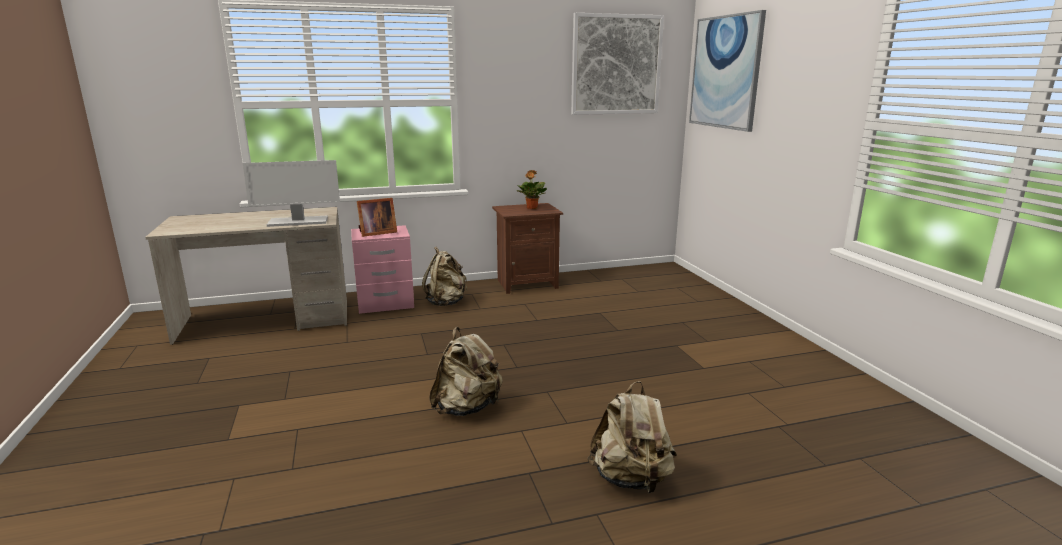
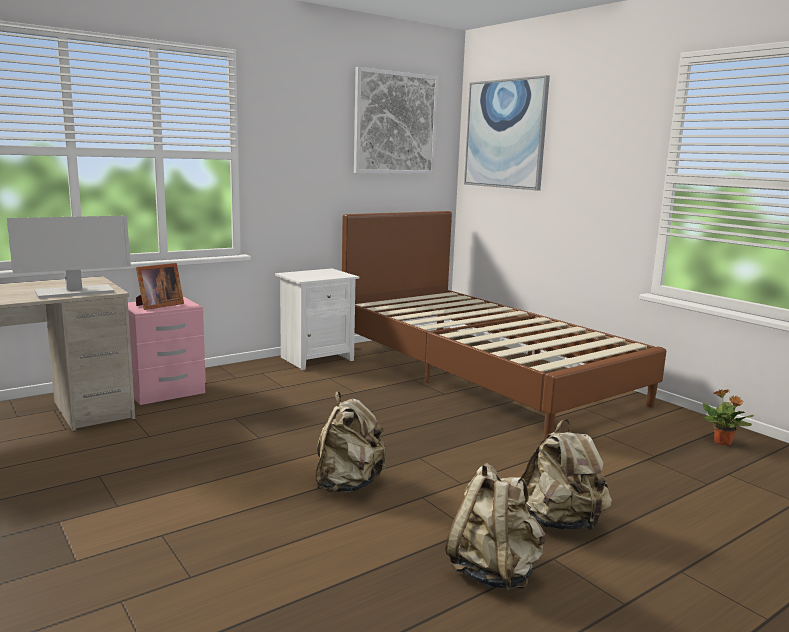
camera: 20 degrees left, 5 degrees down
(446, 302) = (239, 384): beige backpack -> beige backpack (493, 571)
(526, 284) = (316, 358): brown nightstand -> white nightstand
(531, 208) = (321, 273): potted plant -> potted plant (723, 442)
(669, 312) = (481, 373): none -> brown bed

